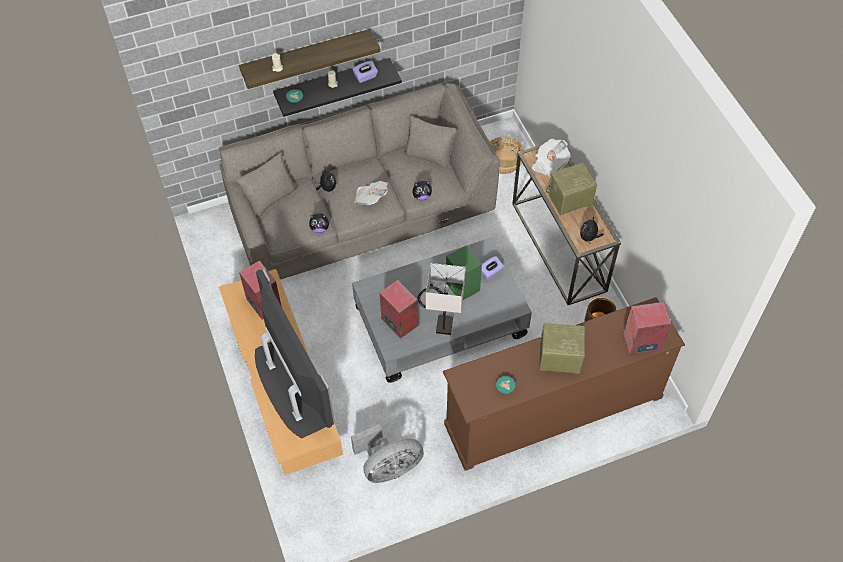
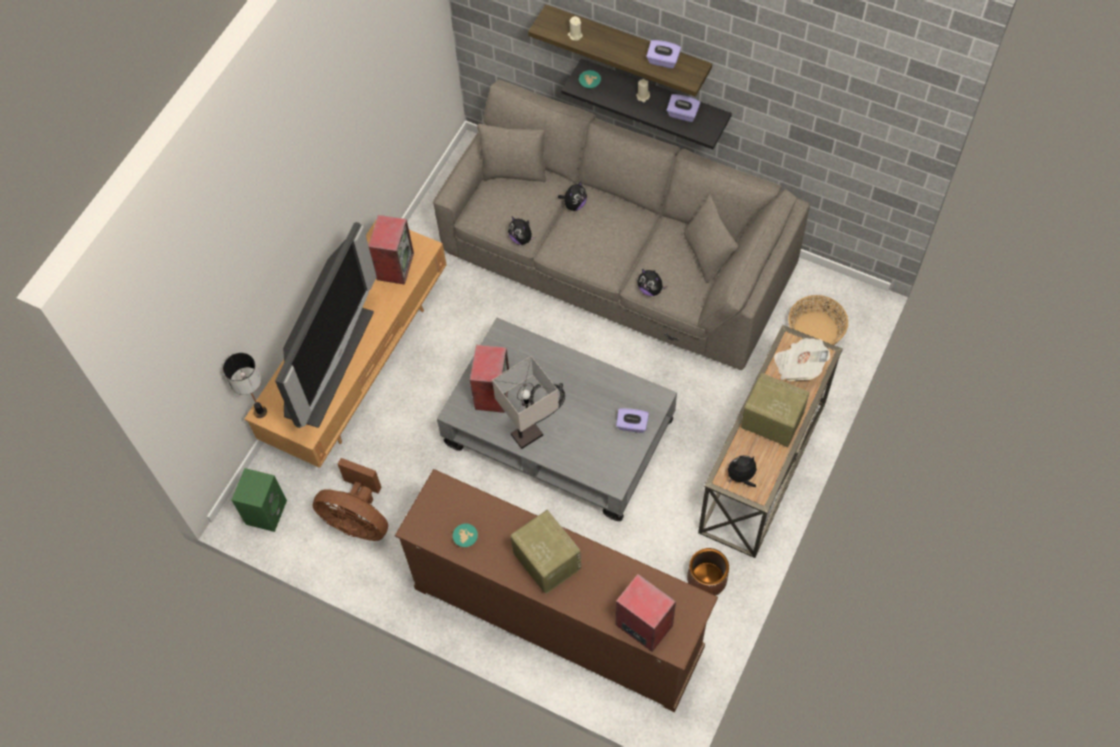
camera: 50 degrees right, 5 degrees up
(283, 449) = (260, 412): none -> table lamp
(343, 46) = (663, 61): none -> purple tissue box
(370, 198) = (599, 249): newspaper -> none
(389, 467) = (358, 520): grey fan -> brown fan
(461, 286) = (588, 413): green speaker -> green speaker (265, 511)

